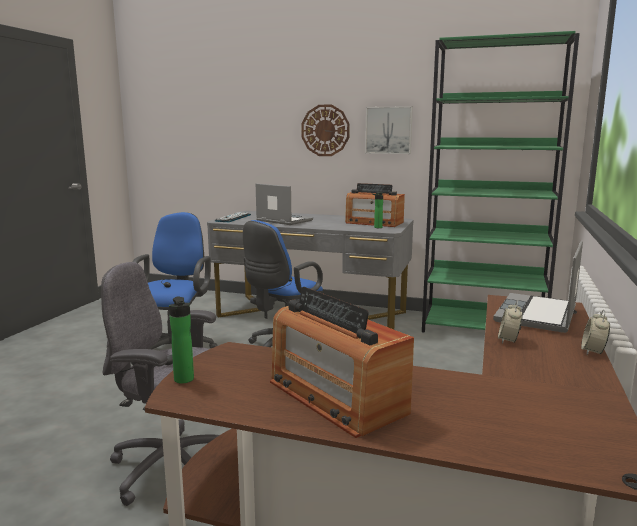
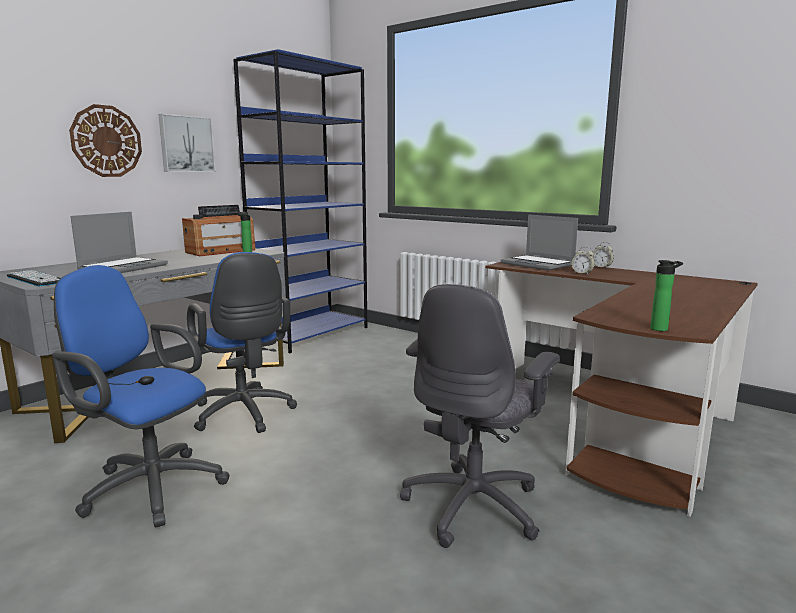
camera: 70 degrees left, 0 degrees up
(283, 220) = (124, 267): laptop -> laptop turned 150 degrees clockwise
(335, 397) = (678, 304): radio -> none
(483, 328) = (312, 334): green bookcase -> blue bookcase

